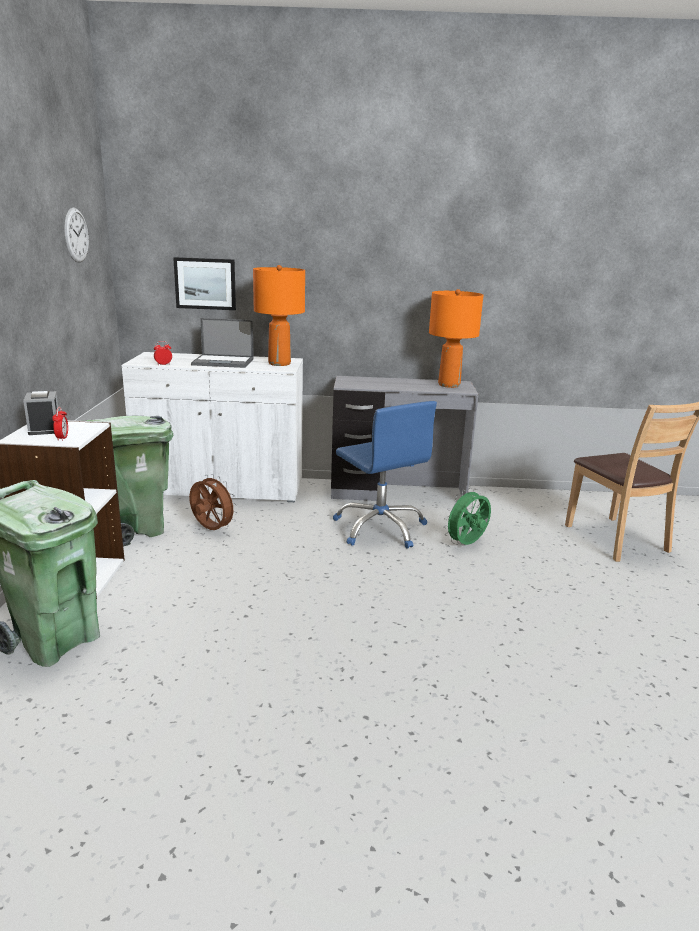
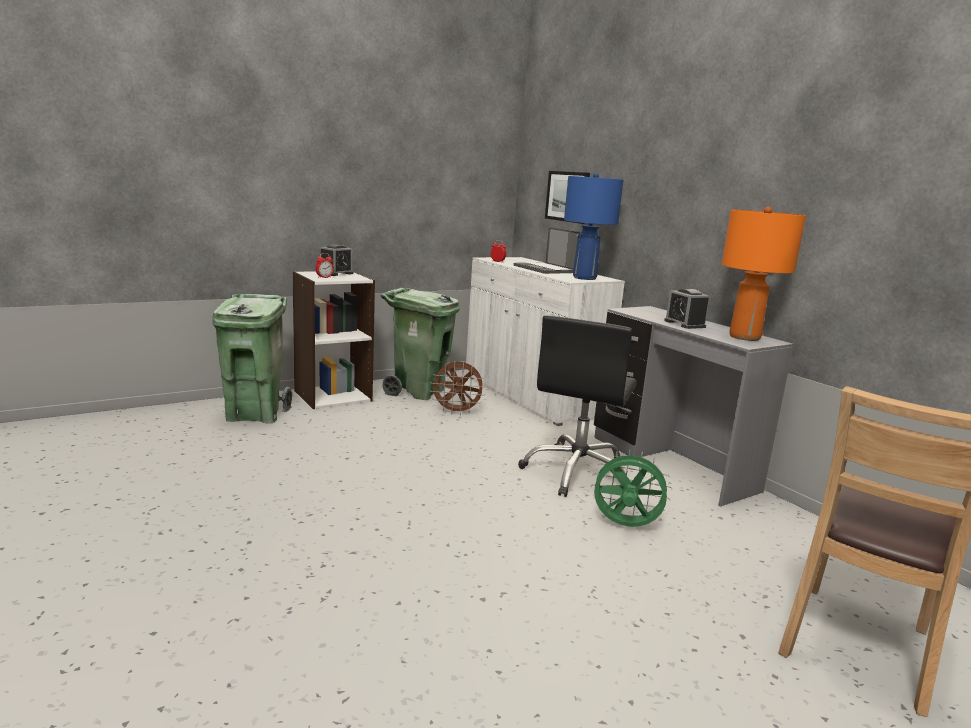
camera: 55 degrees right, 5 degrees down
(76, 235) = (459, 145): wall clock -> none
(211, 530) = (456, 412): brown fan -> brown fan turned 90 degrees clockwise
(279, 363) = (585, 278): orange table lamp -> blue table lamp
(380, 528) = (577, 473): blue office chair -> black office chair
(402, 385) = (684, 324): none -> alarm clock

